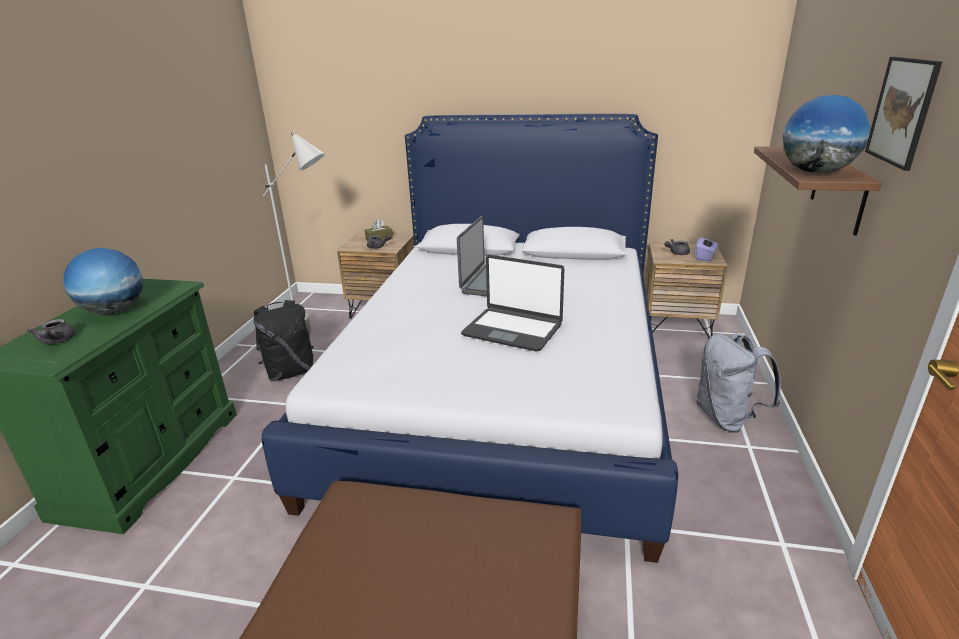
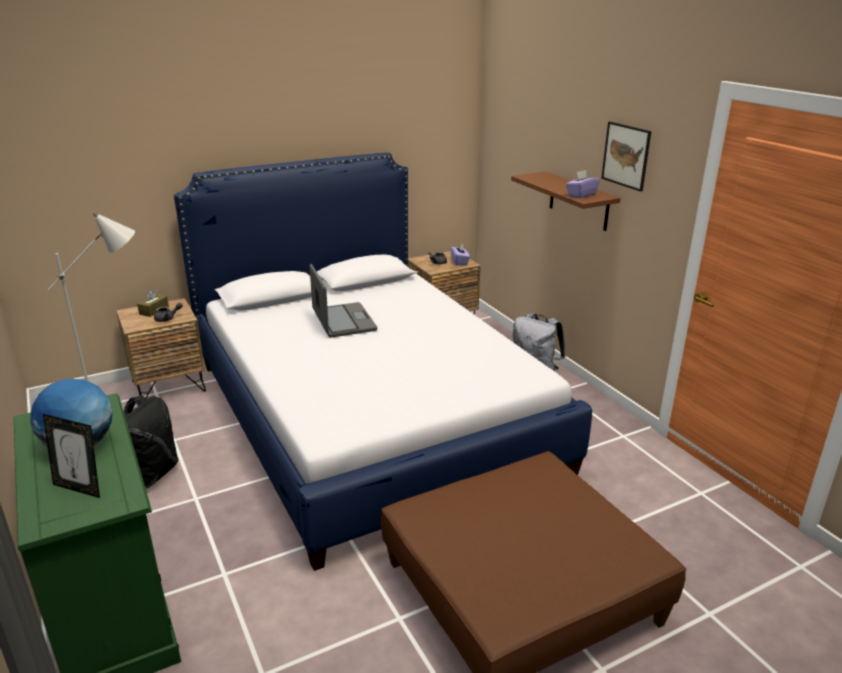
camera: 40 degrees left, 0 degrees up
(56, 341) = (79, 488): grey teapot -> picture frame
(513, 330) = (409, 353): laptop -> none
(816, 172) = (581, 195): globe -> purple tissue box

